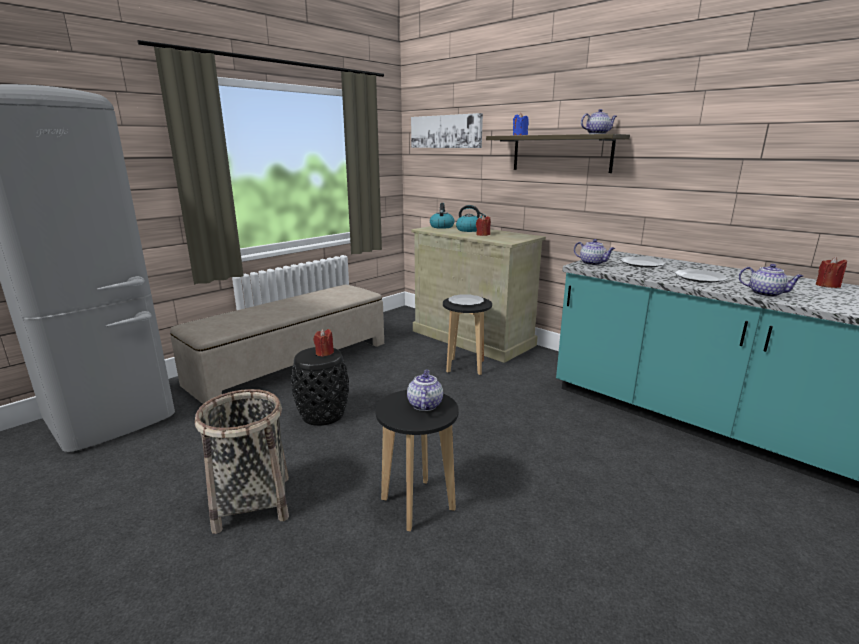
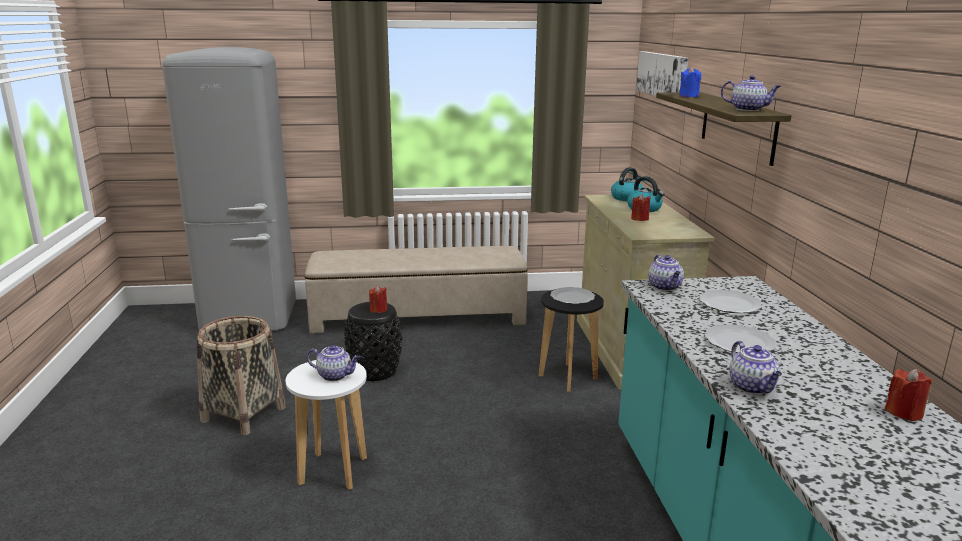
camera: 40 degrees right, 0 degrees up
(417, 504) = (333, 471): black stool -> white stool
(424, 404) = (335, 375): teapot -> teapot turned 60 degrees clockwise

